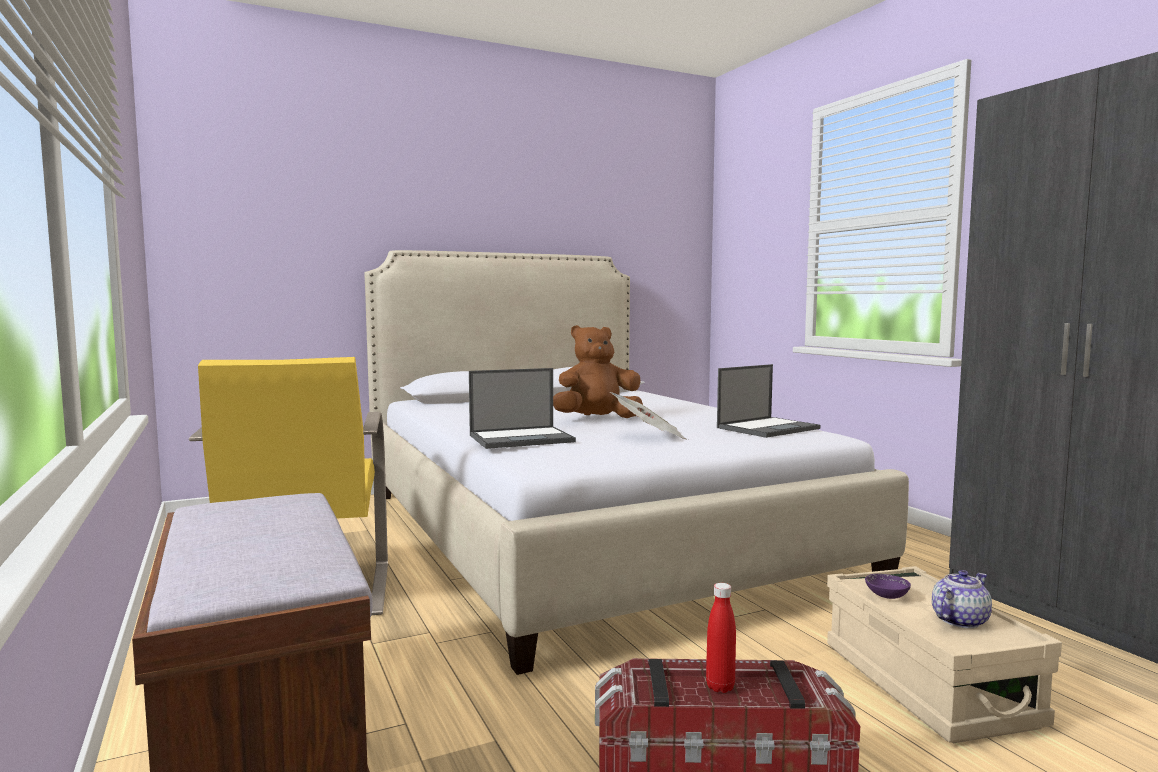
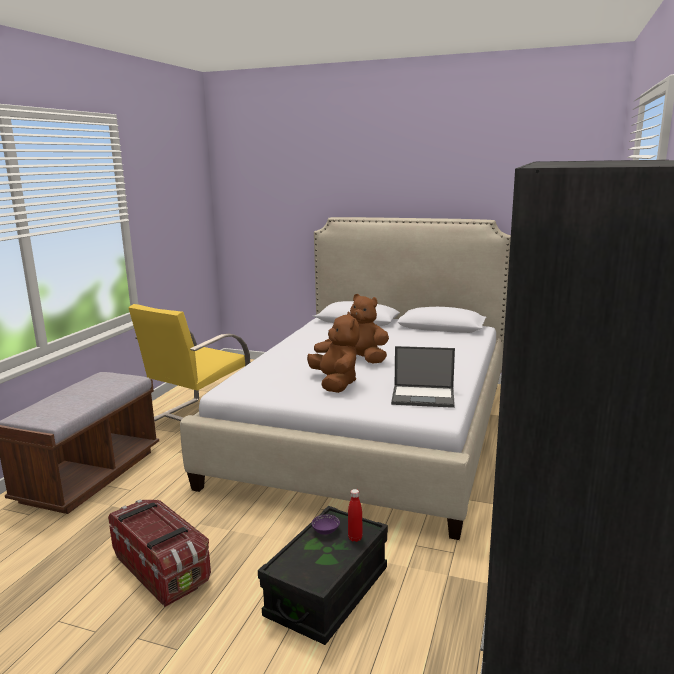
camera: 45 degrees right, 10 degrees up
(522, 438) = (268, 367): laptop -> none
(649, 437) = (335, 383): newspaper -> brown plush toy
(720, 687) = (154, 526): red bottle -> red bottle (355, 538)
(927, 685) = (327, 593): beige storage box -> black storage box
(959, 620) = (318, 561): teapot -> none

